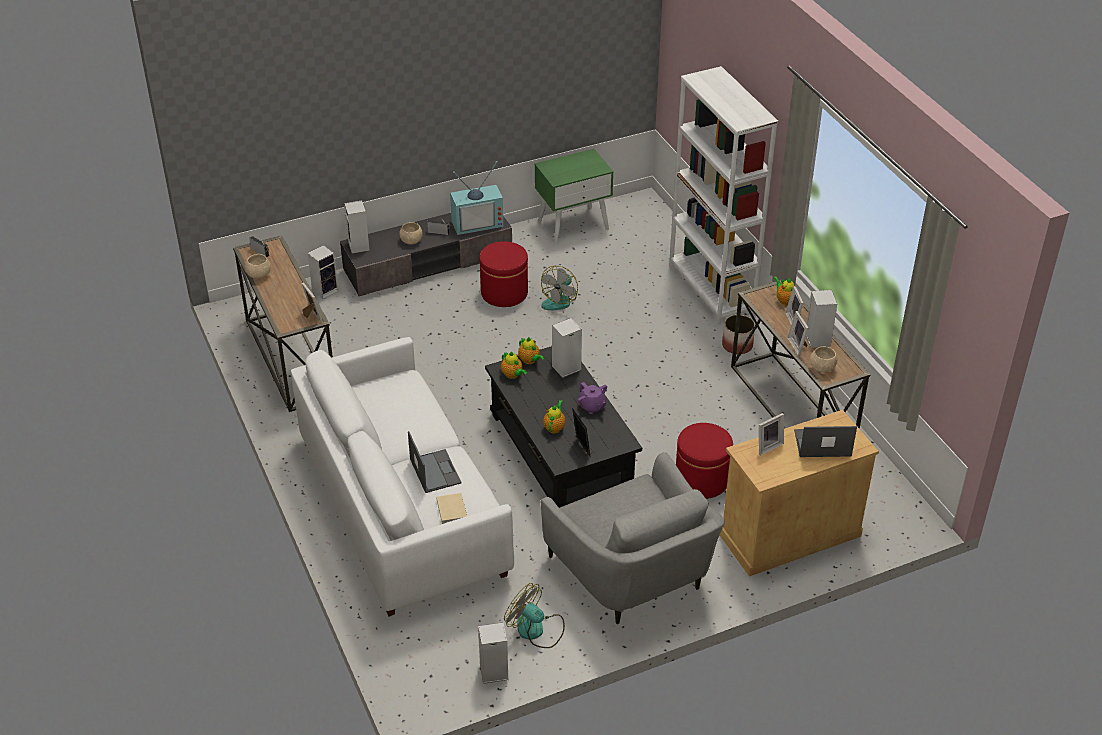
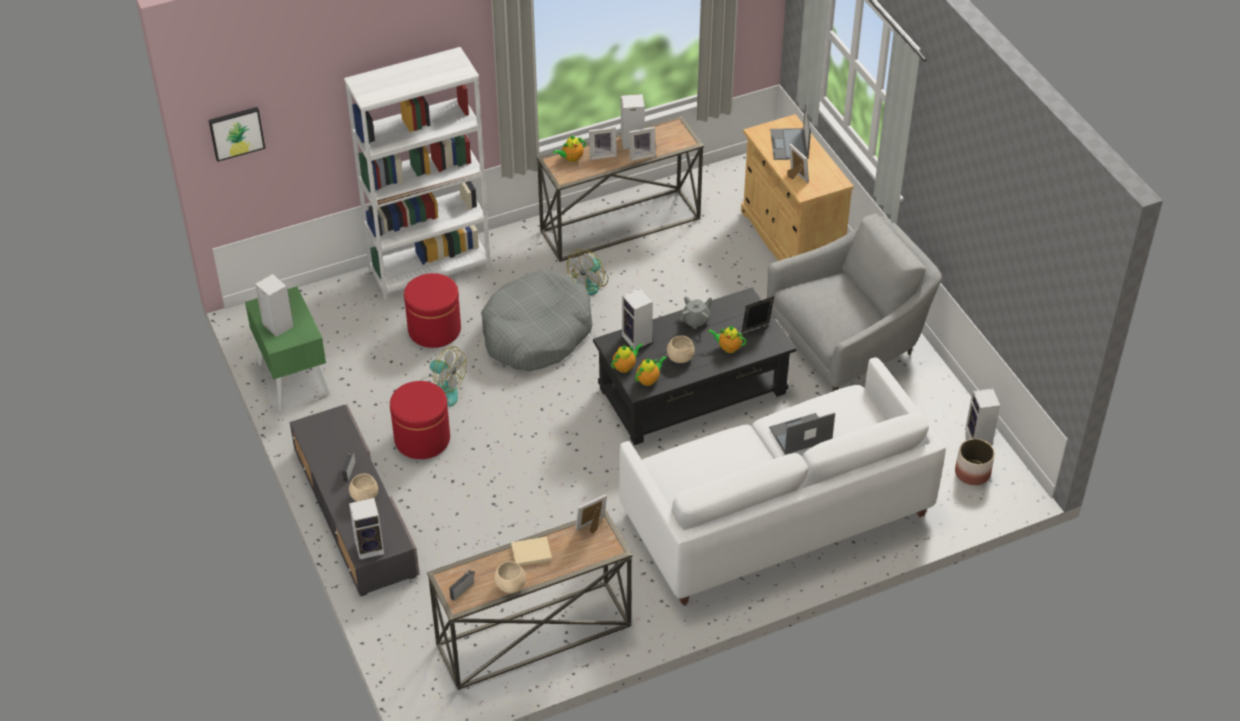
camera: 90 degrees left, 5 degrees up
(325, 290) = (401, 612): speaker -> speaker (276, 325)
(452, 508) = (851, 419): beige book -> beige book (530, 552)
(477, 222) = (332, 435): television -> none
(536, 630) = (925, 408): fan -> fan (588, 284)
(592, 406) = (696, 320): purple teapot -> grey teapot
(633, 353) = (536, 333): none -> grey dog bed
(676, 46) = (236, 132): none -> picture
(701, 480) = (725, 291): red ottoman -> red ottoman (434, 329)
(737, 345) = (526, 255): planter -> planter (972, 472)
(822, 368) = (674, 143): beige bowl -> beige bowl (680, 358)

